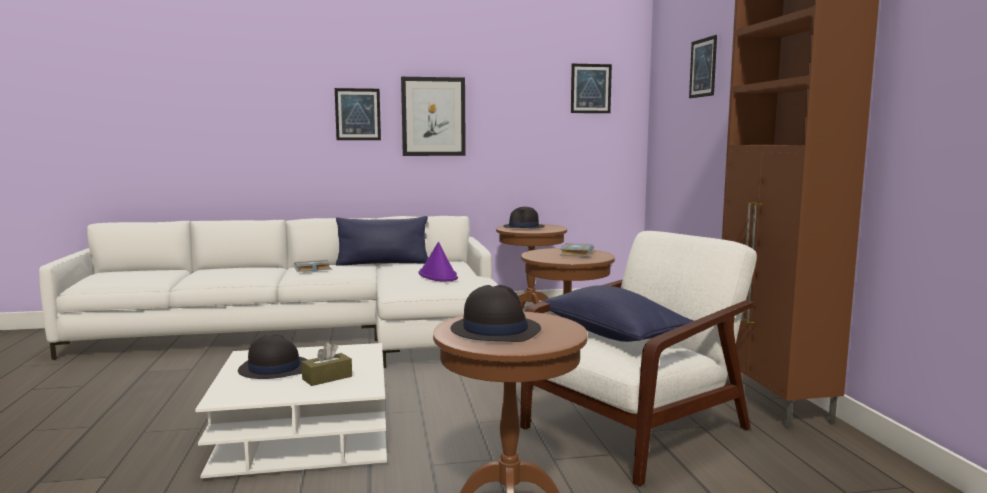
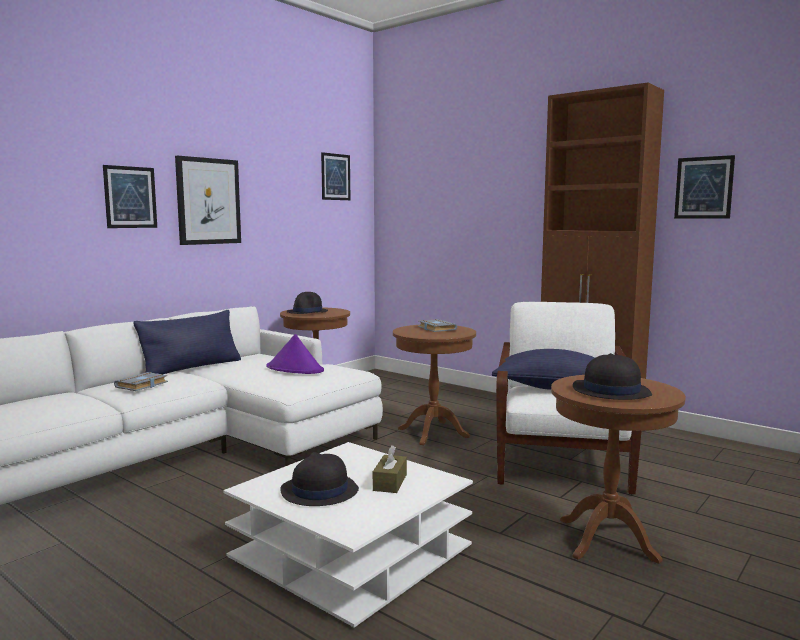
camera: 40 degrees left, 0 degrees up
(703, 67) = (456, 165): picture -> picture (703, 187)

